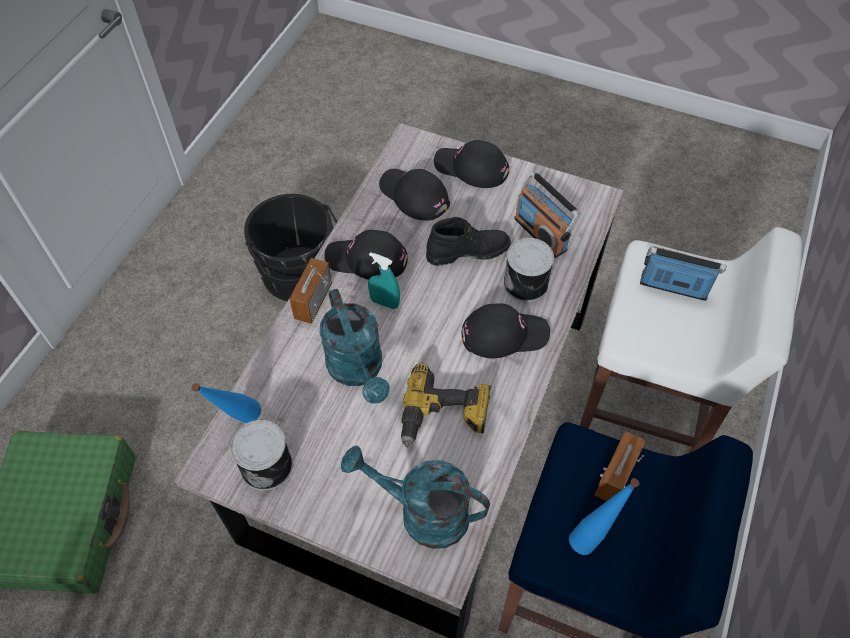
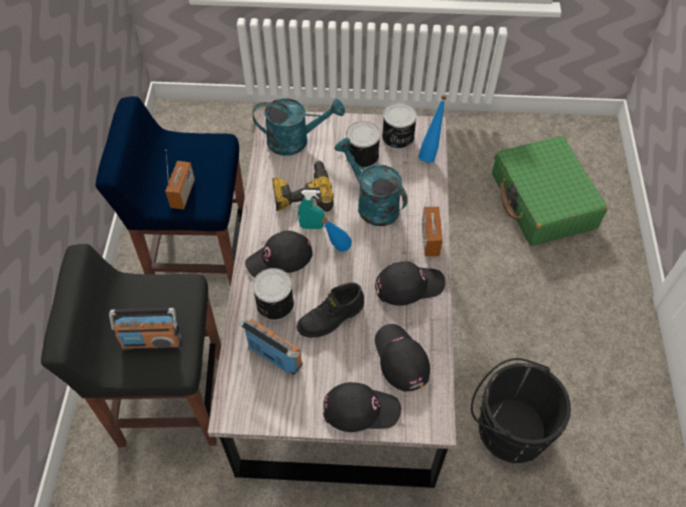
camera: 160 degrees right, 0 degrees up
(336, 450) = (361, 156): none -> can
(384, 303) = (377, 255): turquoise spray bottle -> turquoise spray bottle (311, 226)
(413, 196) = (400, 358): black cap -> black cap turned 135 degrees counterclockwise
(593, 535) = (192, 160): blue bottle -> blue bottle (336, 251)
(643, 413) = (170, 398): white stool -> black stool

